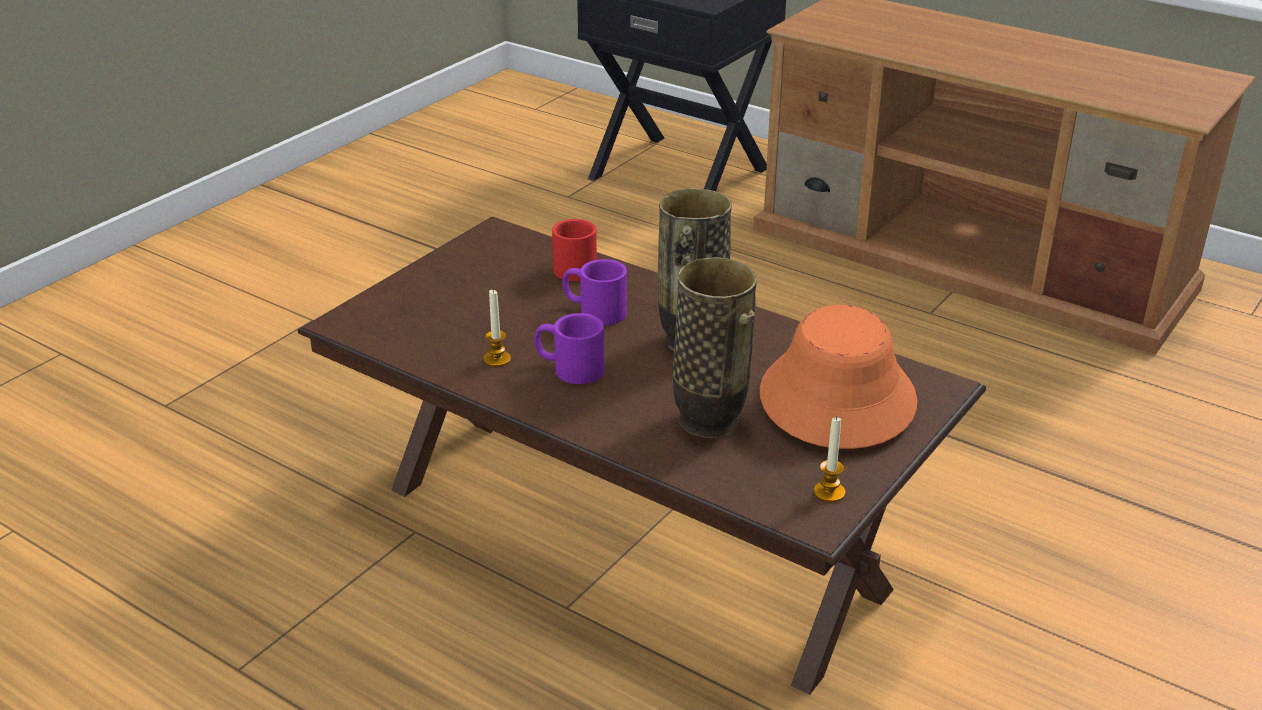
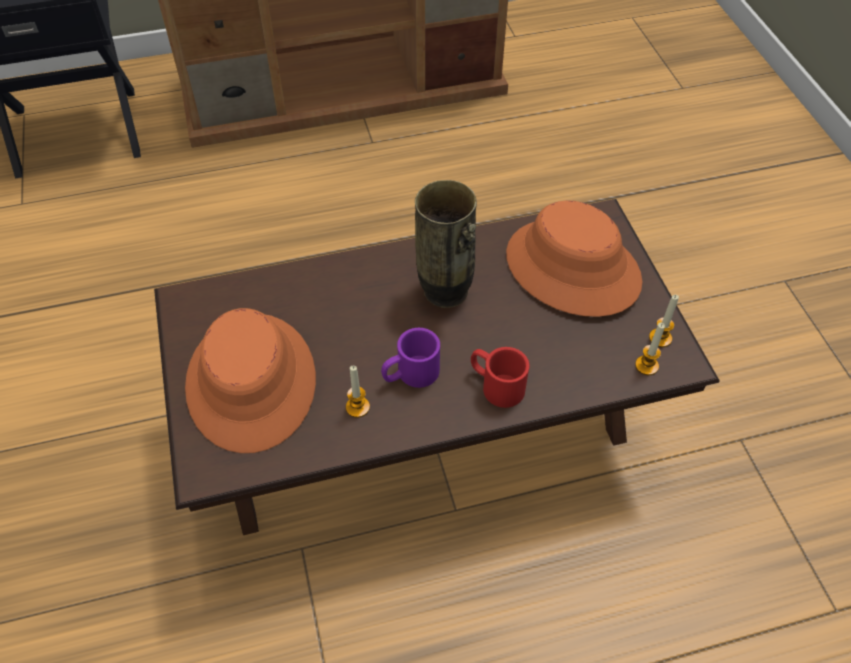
camera: 50 degrees left, 20 degrees up
(456, 300) = (252, 382): none -> orange hat
(575, 265) = (284, 287): red mug -> red mug (495, 385)
(594, 311) = (354, 315): purple mug -> none
(708, 421) = (539, 343): vase -> none
(777, 499) = (646, 366): none -> candle

